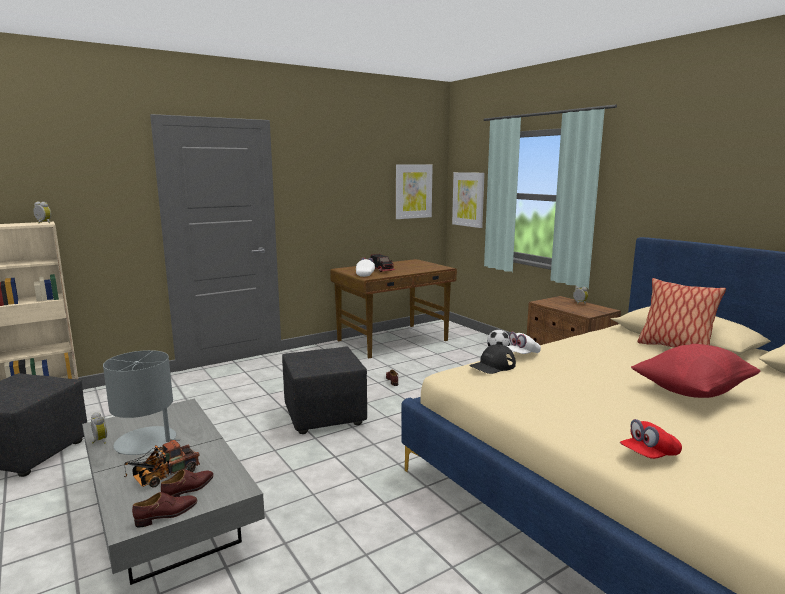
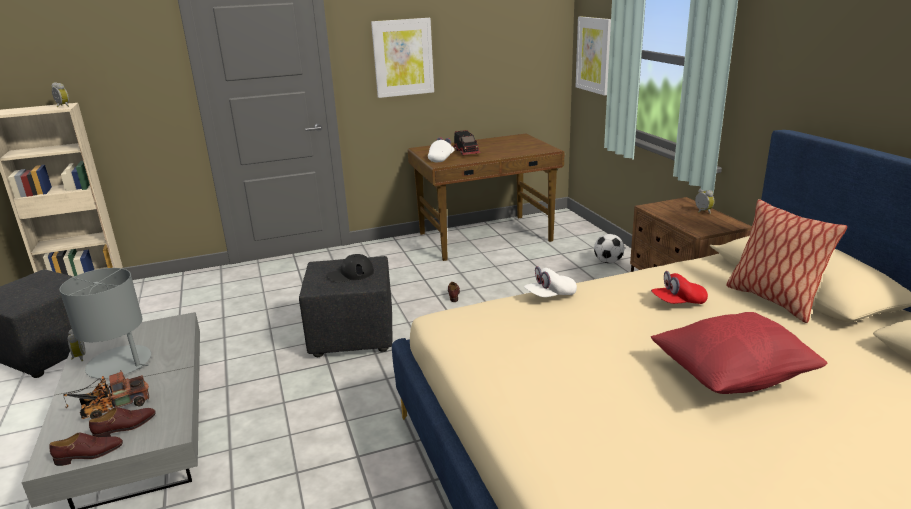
camera: 15 degrees right, 10 degrees up
(413, 191) = (521, 44): picture -> picture (403, 57)
(492, 366) = (496, 311): black cap -> black cap (350, 274)
(649, 455) = (585, 473): red cap -> red cap (678, 302)

